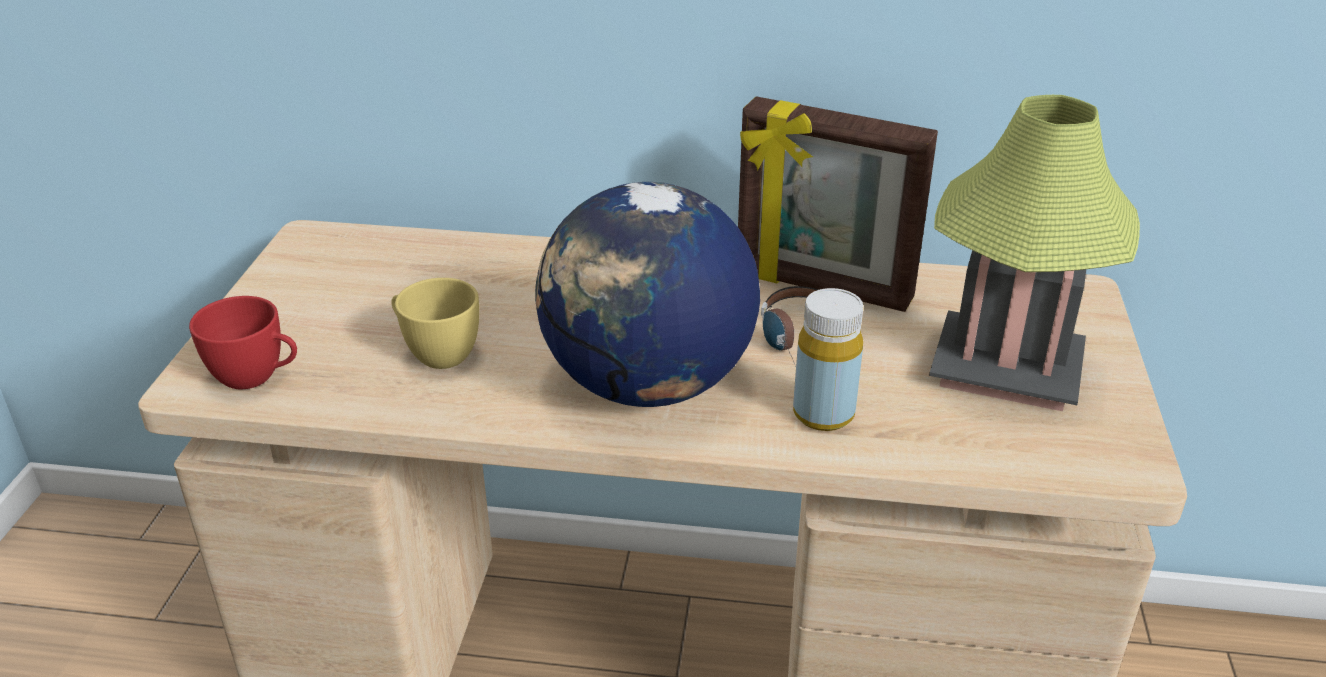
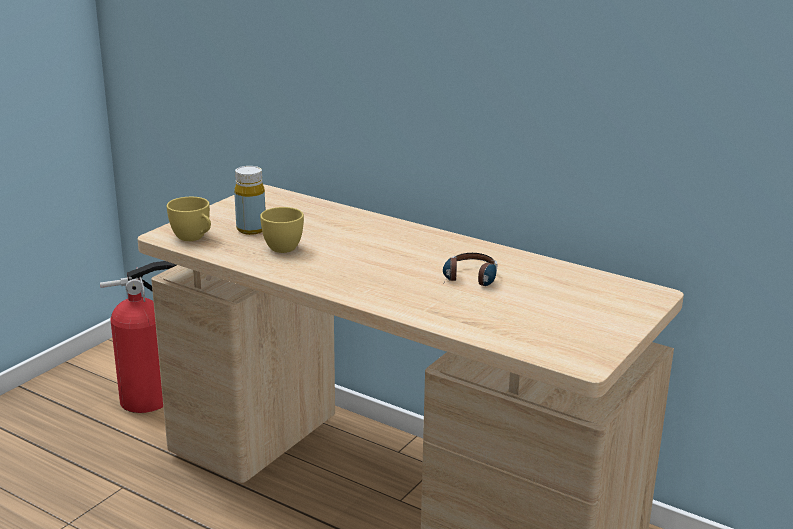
camera: 25 degrees right, 10 degrees down
(160, 623) = (151, 399): none -> fire extinguisher
(257, 377) = (194, 238): red cup -> yellow cup
(647, 385) = (368, 279): globe -> none
(822, 287) = (503, 262): picture frame -> none
(823, 414) = (444, 308): yellow bottle -> yellow bottle (251, 229)
(1005, 370) = (564, 314): table lamp -> none

